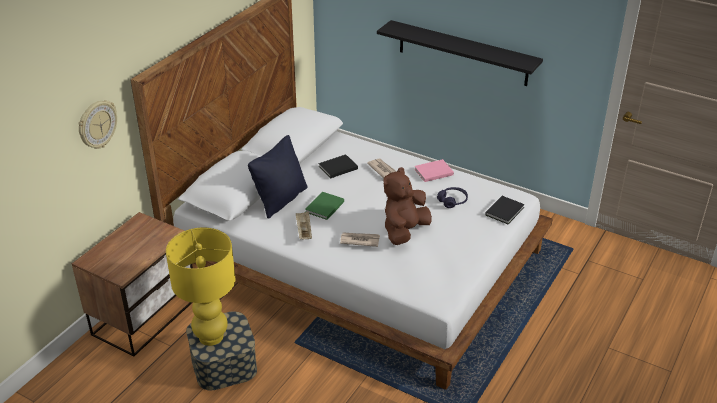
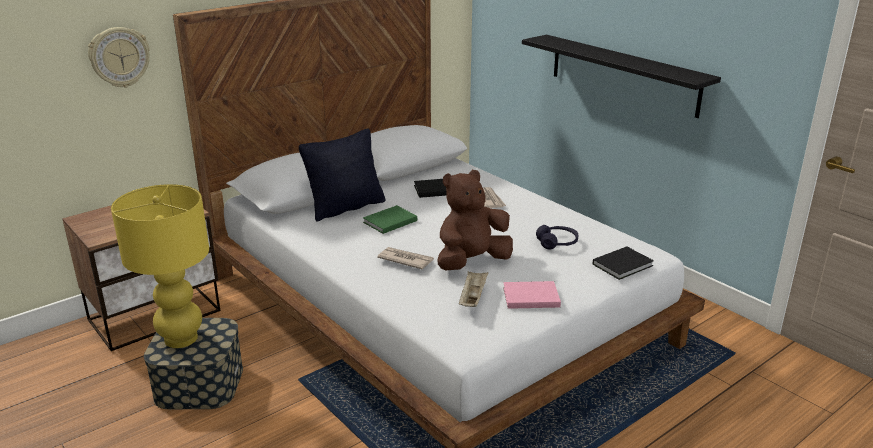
camera: 20 degrees right, 10 degrees down
(304, 231) = (347, 240): beige tray -> beige tray (472, 298)
(432, 172) = (549, 211): pink book -> pink book (529, 297)

